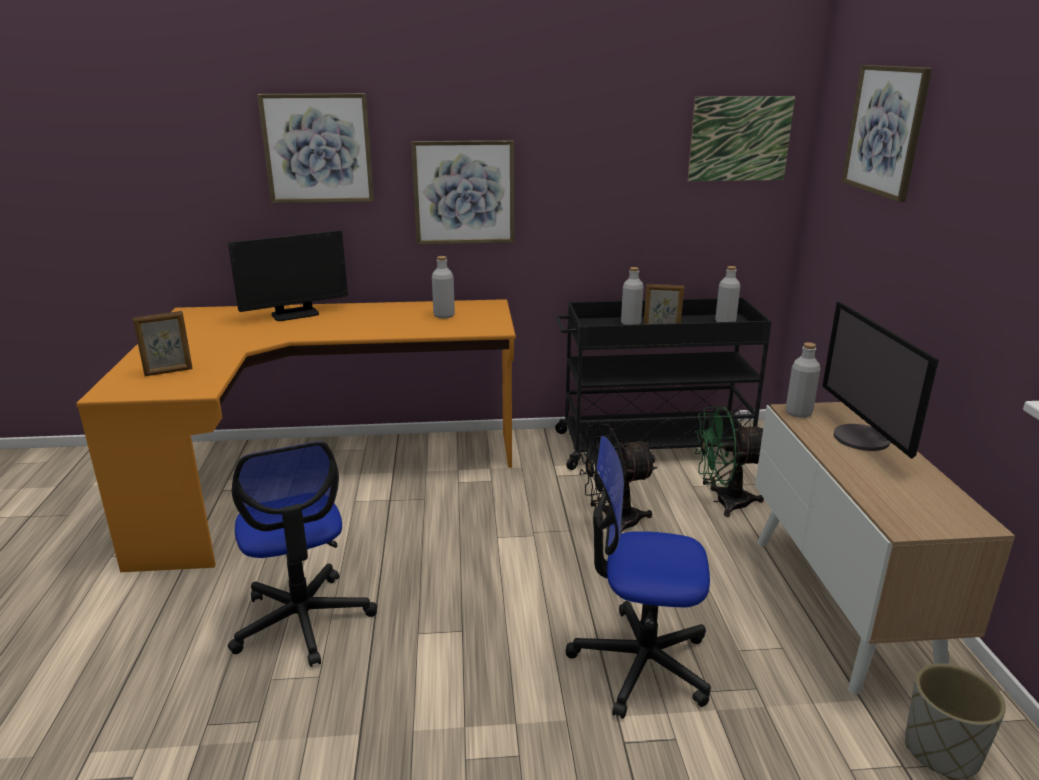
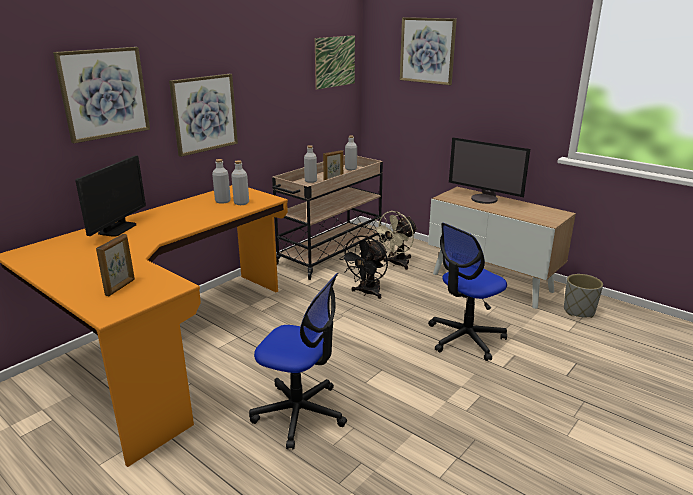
camera: 45 degrees left, 0 degrees up
(652, 446) = (330, 253): black cart -> beige cart
(723, 502) = (396, 264): green fan -> beige fan
(798, 413) = (448, 197): grey bottle -> grey bottle (241, 203)

